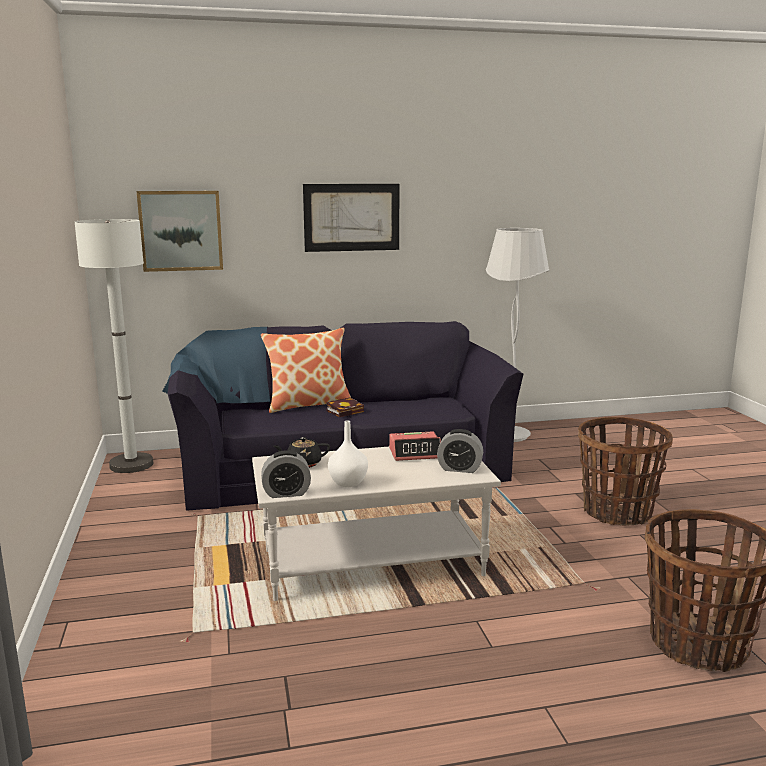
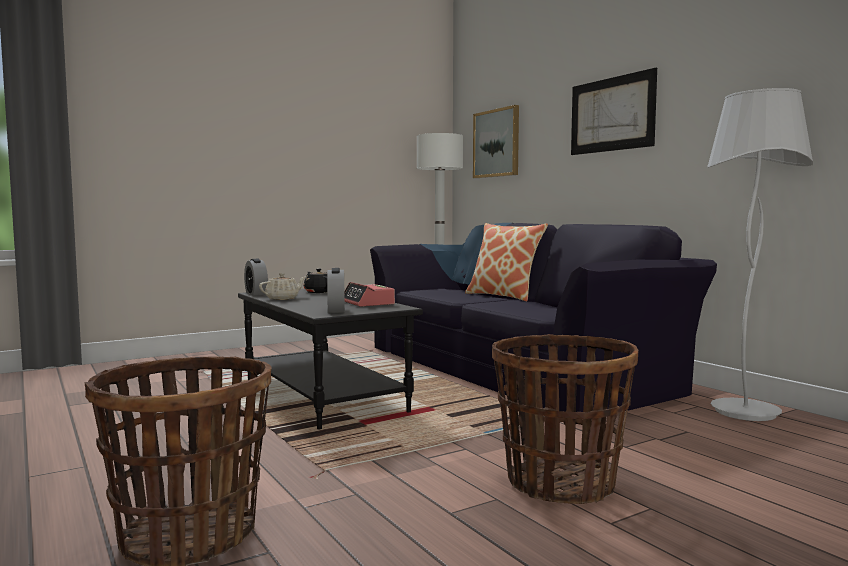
camera: 70 degrees right, 10 degrees down
(346, 411) = (495, 299): book -> none
(349, 483) = (283, 298): white vase -> beige teapot
(373, 562) = (324, 395): white coffee table -> black coffee table

